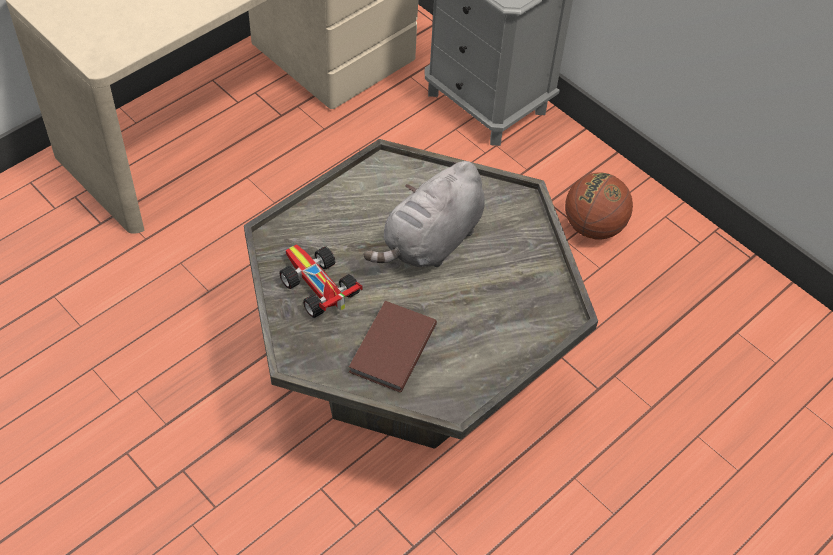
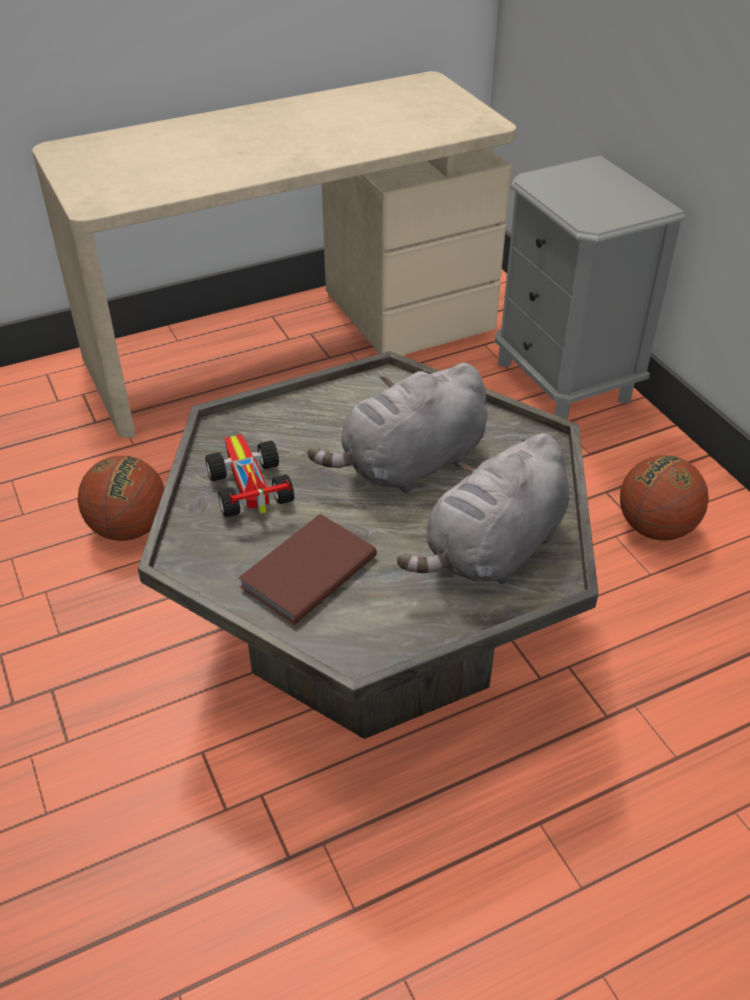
camera: 20 degrees right, 10 degrees down
(179, 319) = (129, 528): none -> basketball
(515, 301) = (492, 551): none -> grey plush toy

